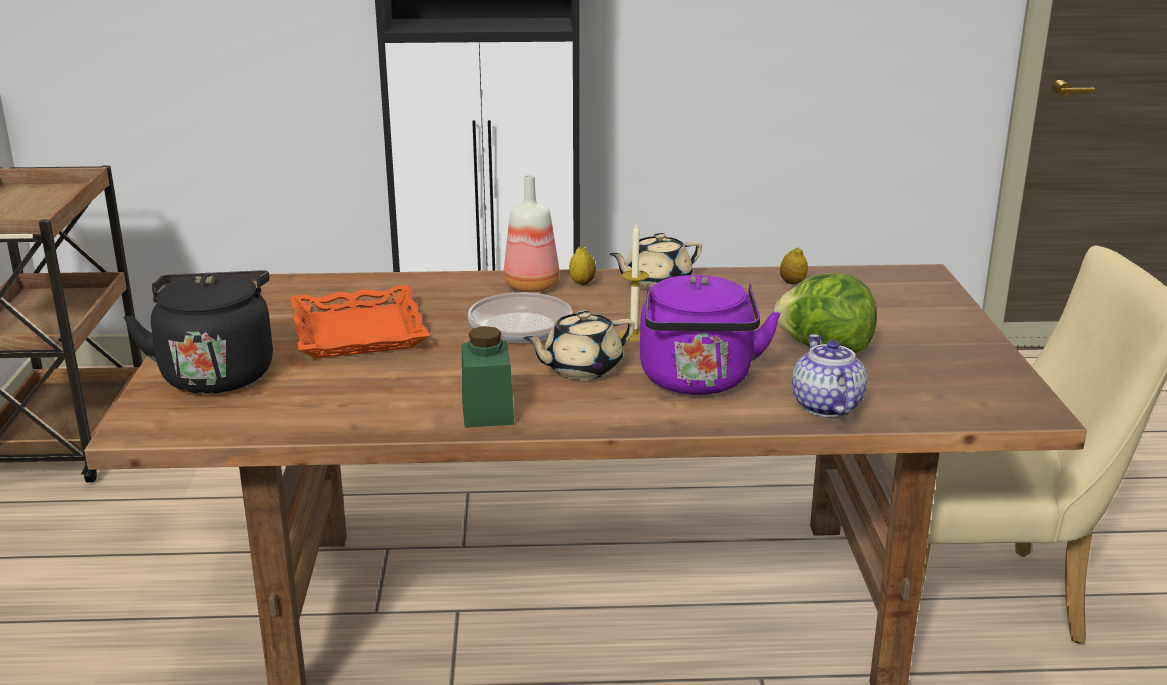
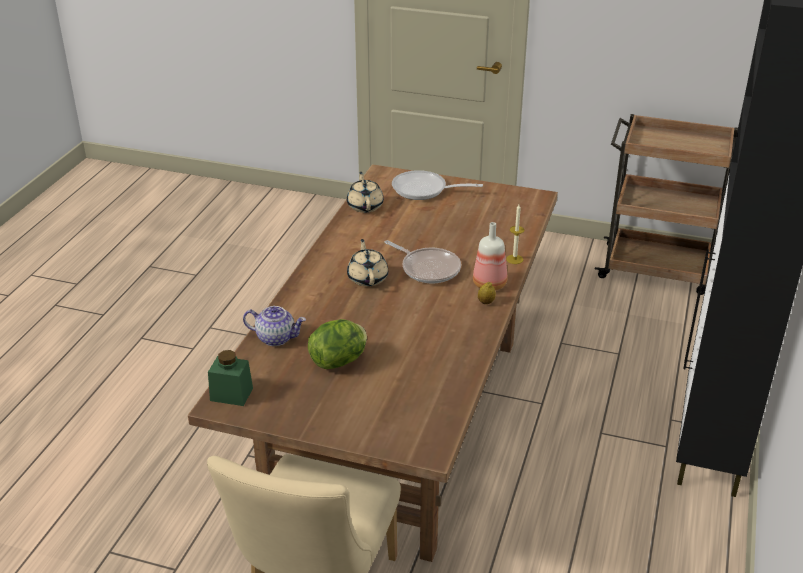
camera: 110 degrees right, 10 degrees up
(217, 373) = (424, 190): black kettle -> frying pan
(360, 332) = (451, 226): orange tray -> none
(487, 411) = (340, 246): green jar -> green jar (231, 394)
(634, 335) = (399, 302): candle -> candle (514, 259)
(656, 283) = (471, 329): beige teapot -> beige teapot (365, 206)
(697, 382) = (329, 307): purple kettle -> none
(792, 283) = (444, 383): lemon -> none

